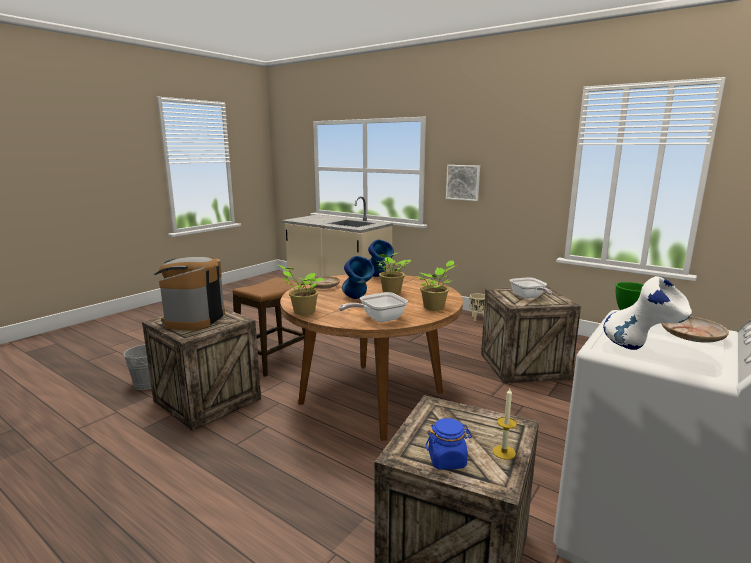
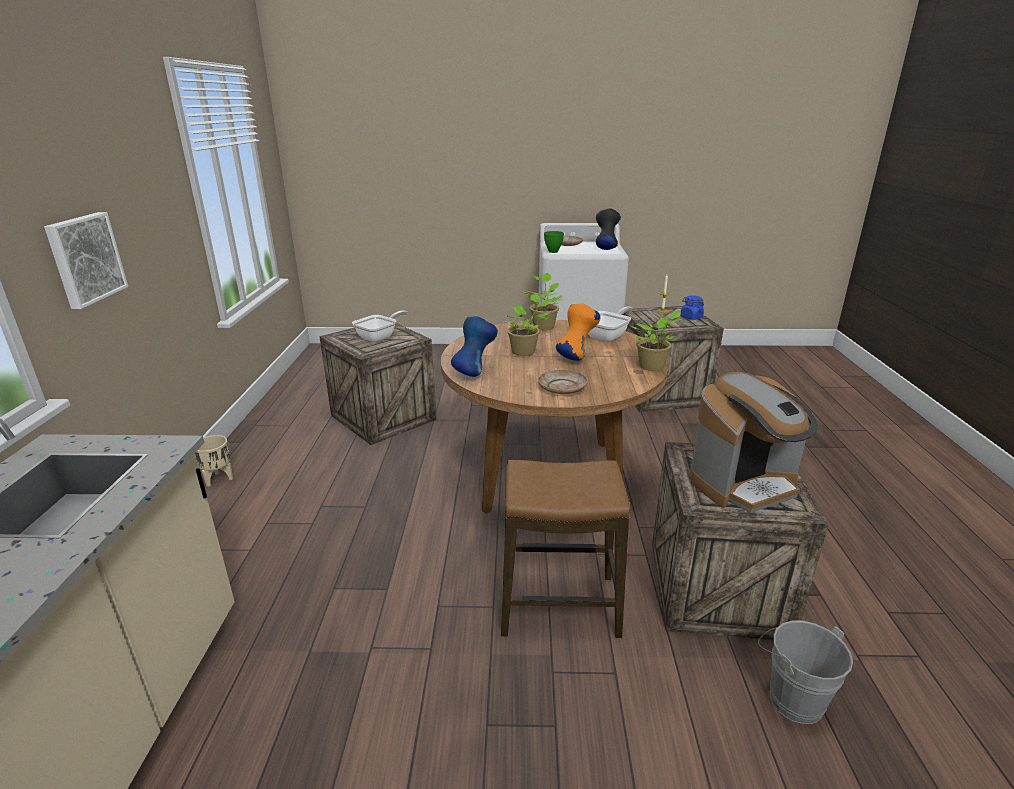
camera: 125 degrees left, 10 degrees up
(357, 299) = (576, 357): blue vase -> orange vase
(378, 319) = (608, 336): frying pan -> frying pan turned 75 degrees counterclockwise
(641, 350) = (605, 248): white vase -> black vase

